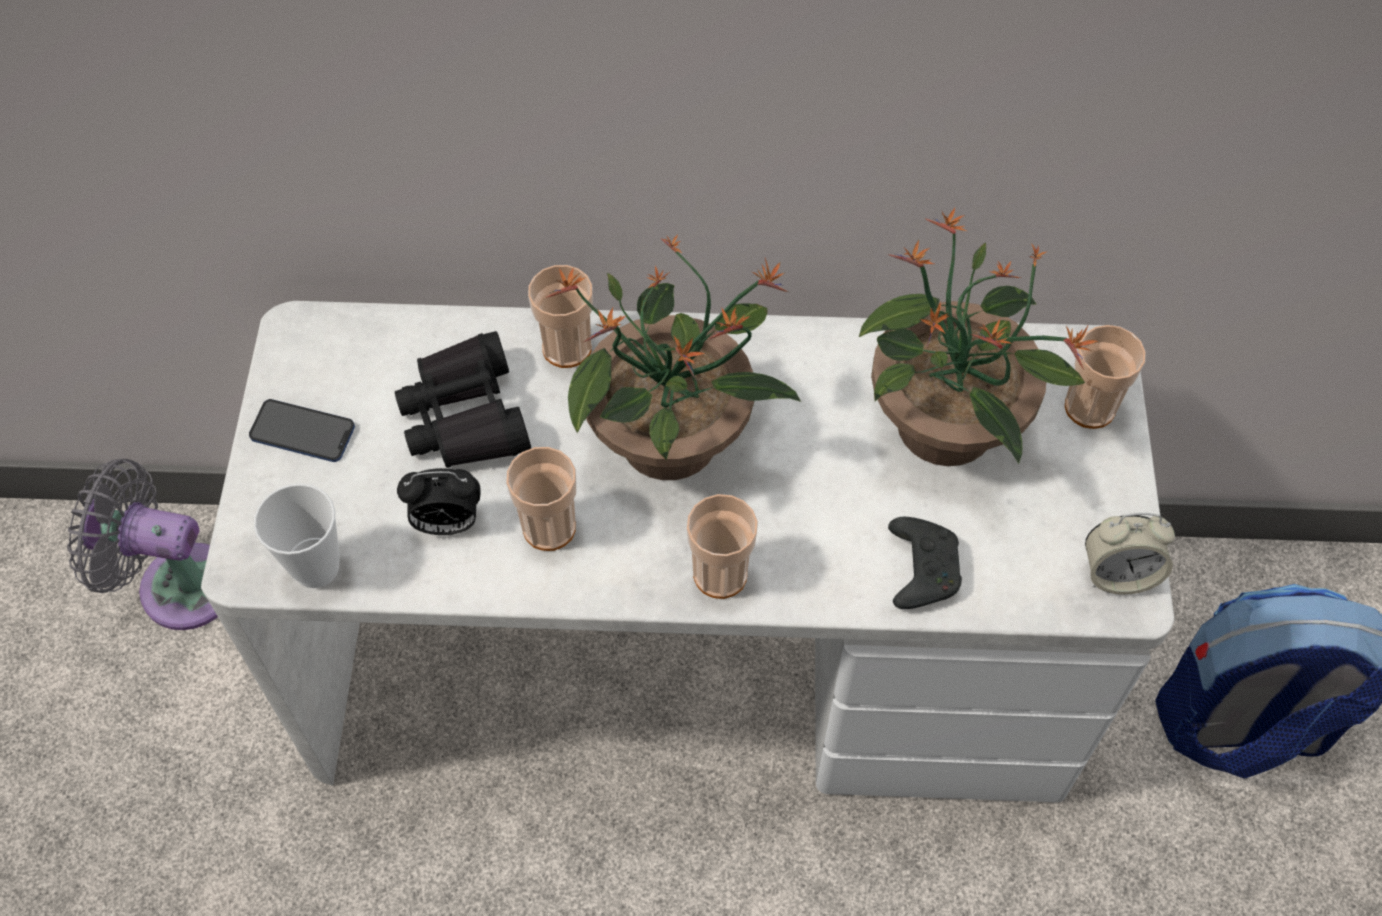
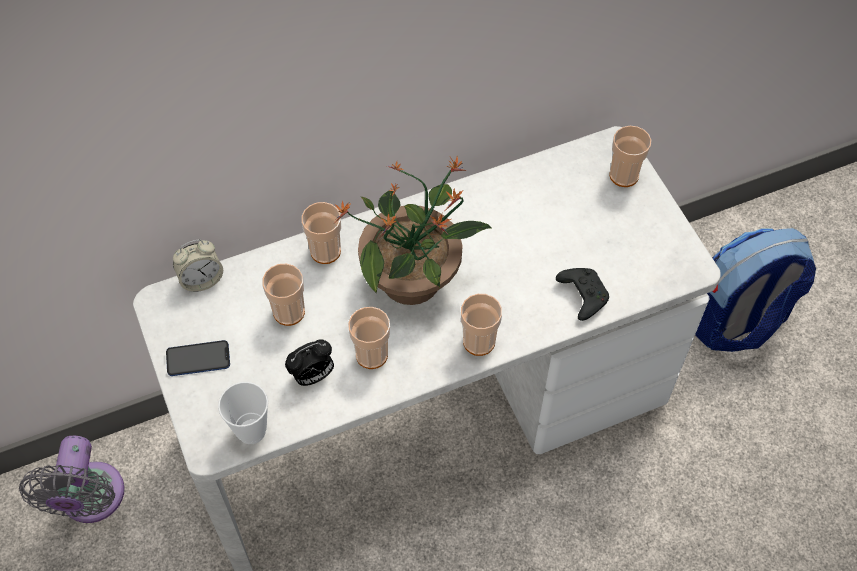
camera: 25 degrees left, 0 degrees up
(177, 584) = (90, 500): grey fan -> grey fan turned 75 degrees counterclockwise
(465, 416) = (289, 312): black binoculars -> cup
(946, 428) = (556, 215): potted plant -> none
(1118, 574) = (681, 257): alarm clock -> alarm clock (201, 279)

